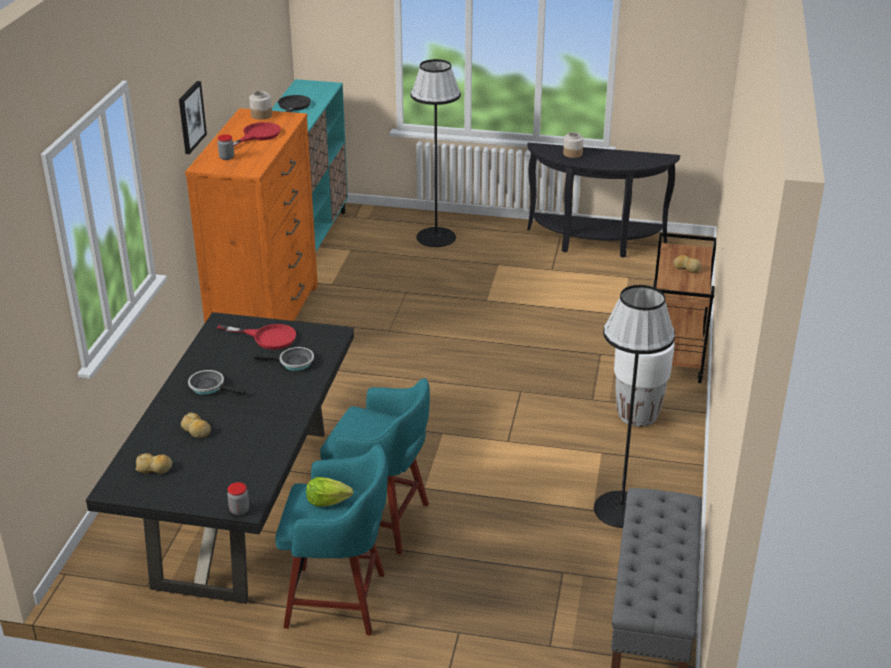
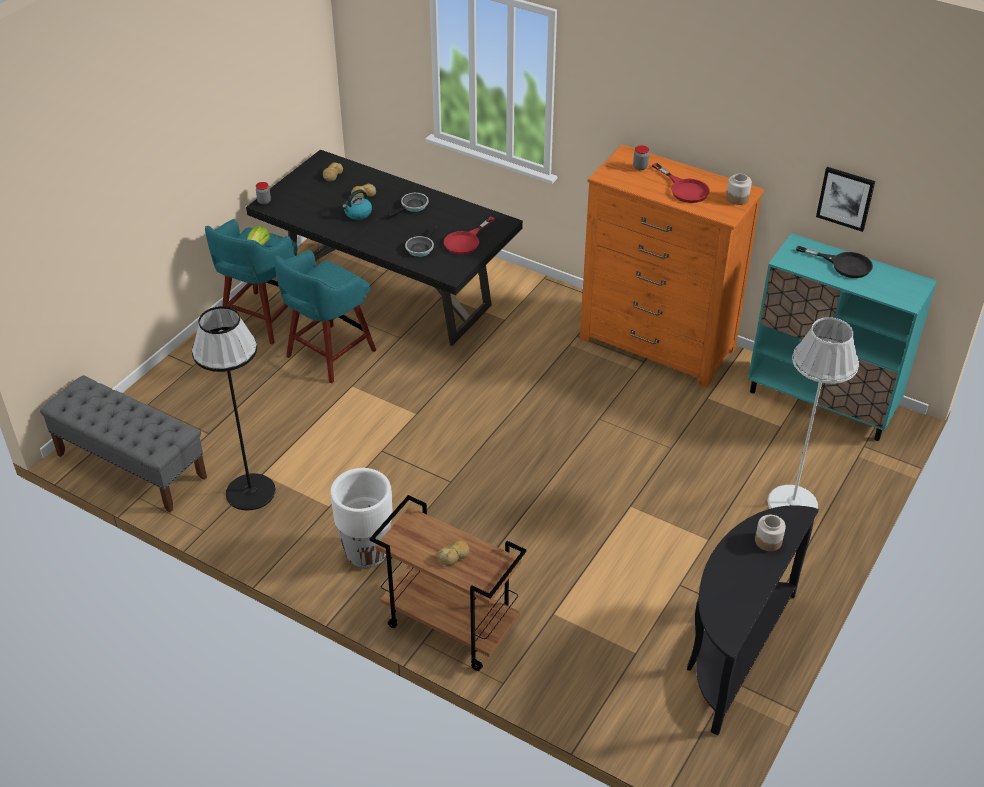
camera: 110 degrees right, 10 degrees up
(191, 117) = (662, 120): picture -> picture (845, 198)
(240, 423) = (358, 213): none -> kettle
(436, 237) = (793, 503): black floor lamp -> white floor lamp

